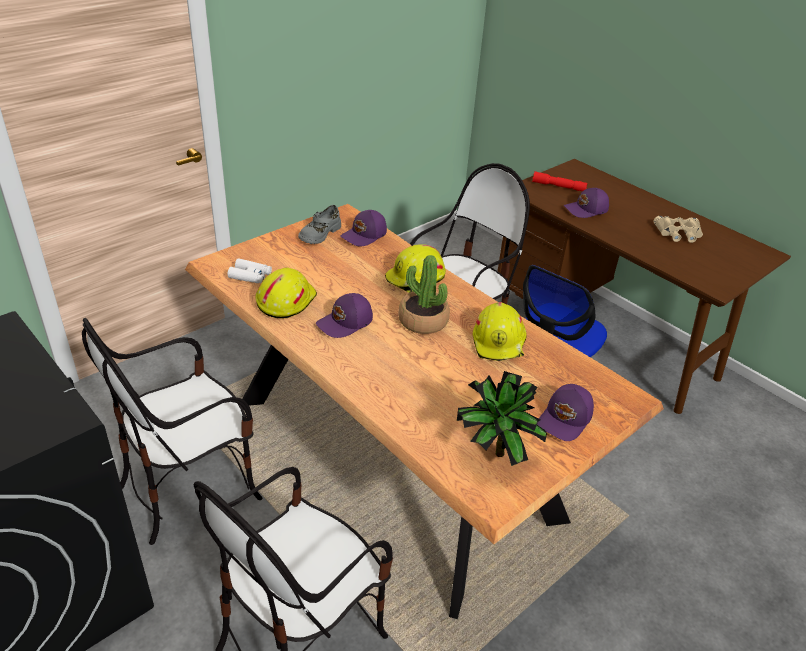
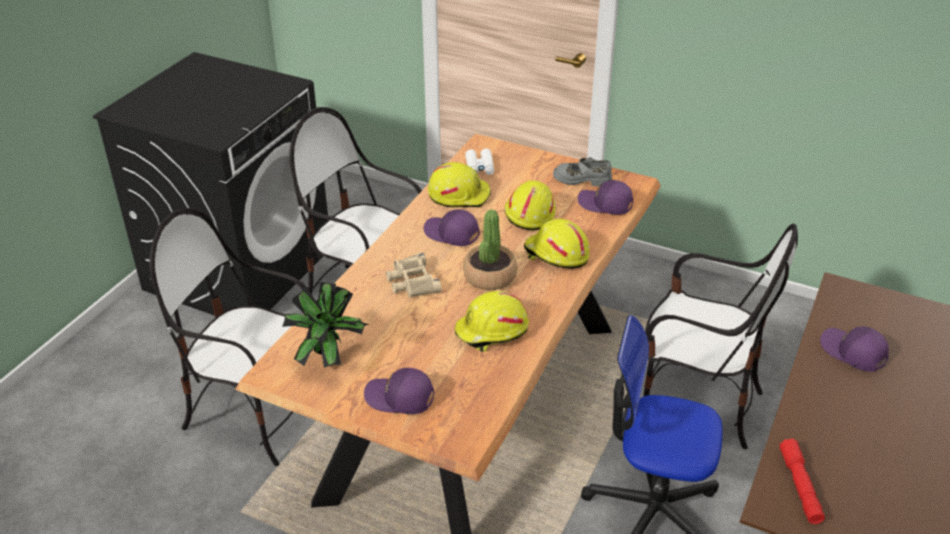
camera: 70 degrees right, 0 degrees up
(347, 273) = (529, 213): none -> yellow hard hat
(558, 186) = (889, 317): red flashlight -> red flashlight (800, 486)
(678, 233) = (890, 454): beige binoculars -> beige binoculars (412, 281)

